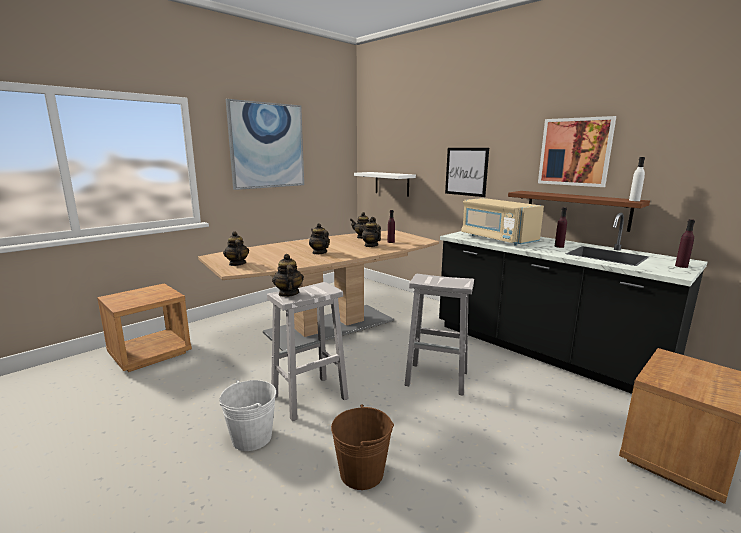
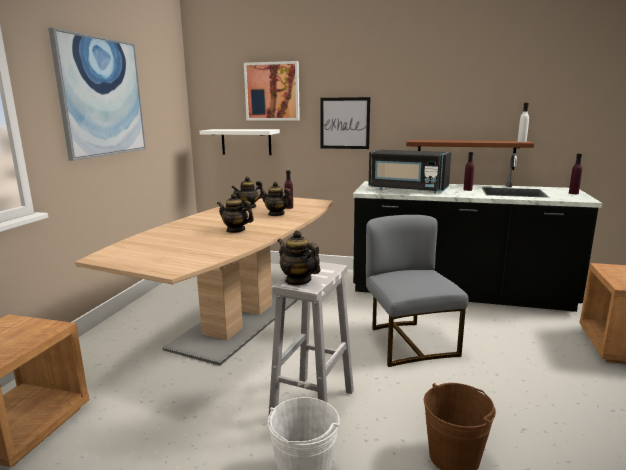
camera: 30 degrees left, 0 degrees up
(237, 264) = (158, 260): teapot -> none
(438, 378) = (408, 342): white stool -> grey chair
(497, 239) = (407, 189): beige microwave -> black microwave
(575, 152) = (460, 99): picture -> picture (272, 91)

